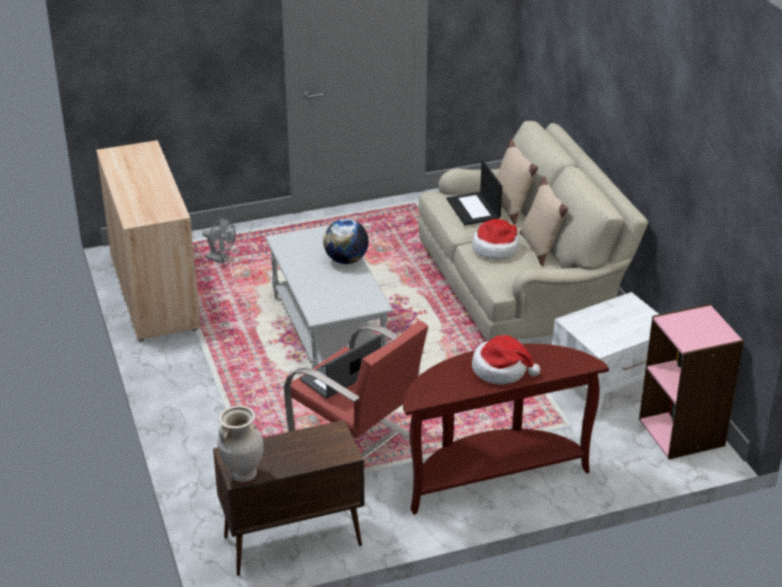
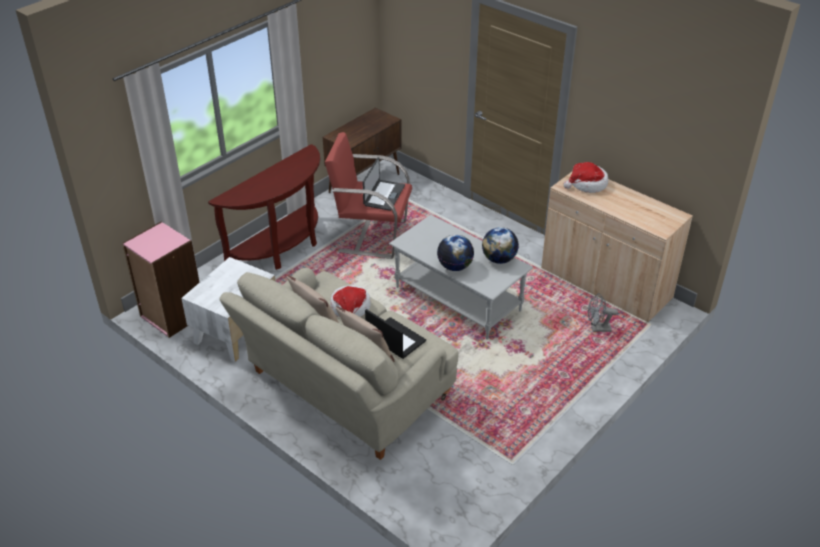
camera: 150 degrees right, 5 degrees up
(243, 474) = (374, 114): beige vase -> none
(292, 252) = (498, 259): none -> globe
(501, 370) = (273, 179): hat -> hat (587, 184)

